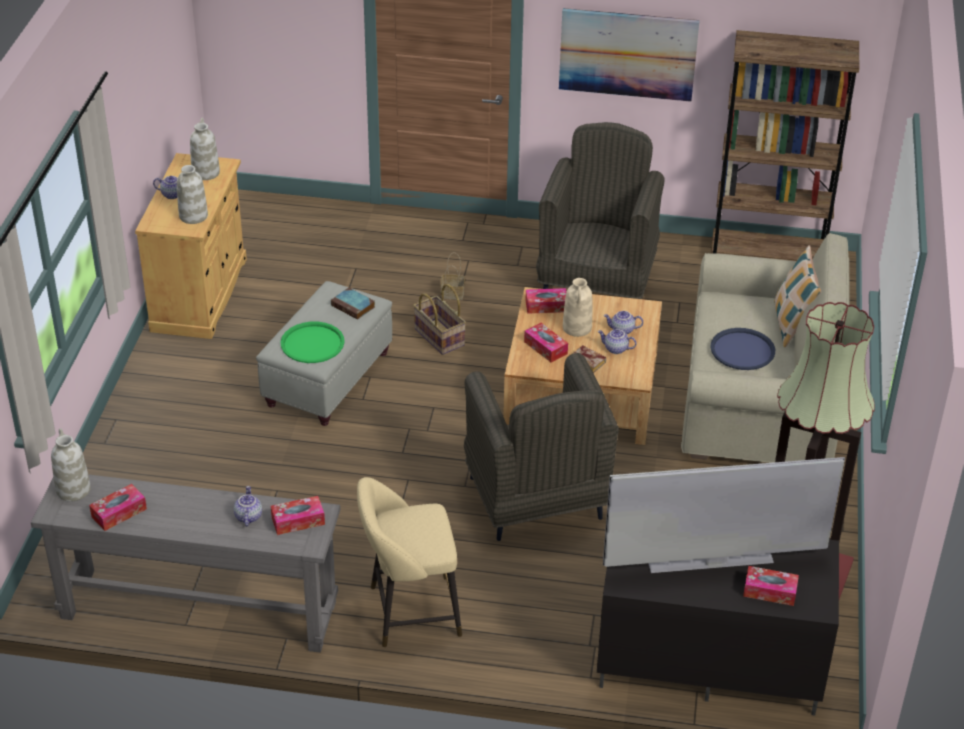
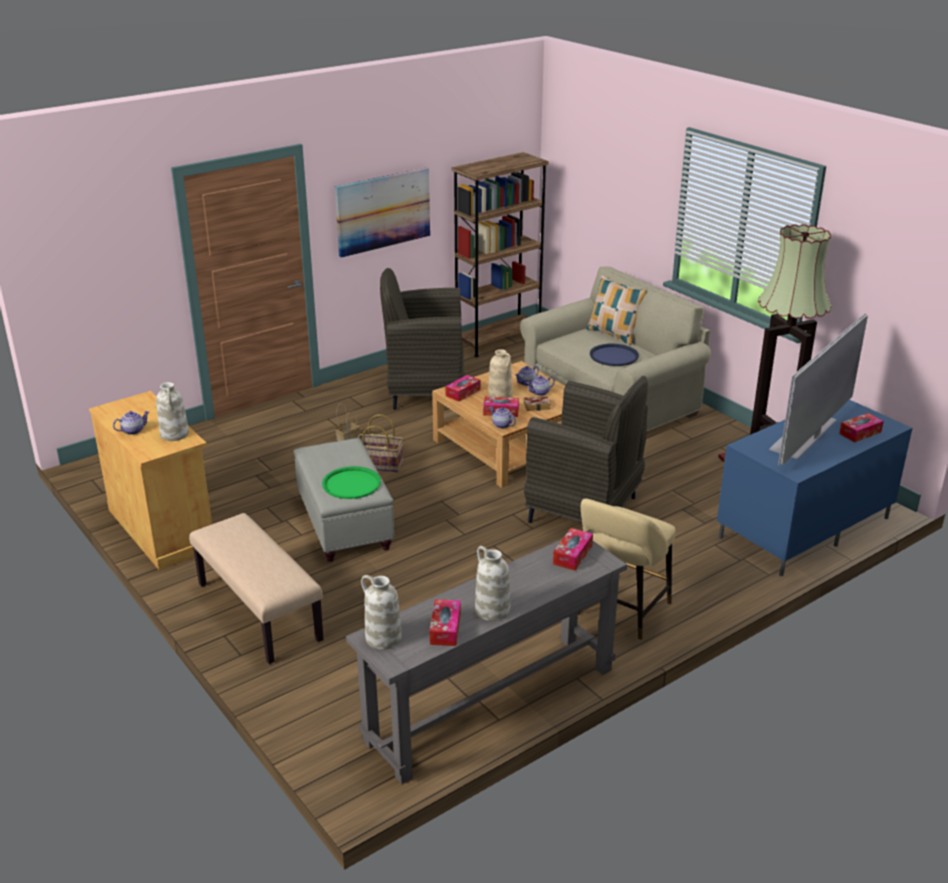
camera: 45 degrees left, 10 degrees down
(162, 415) = (258, 612): none -> beige bench
(205, 172) = (136, 408): white vase -> white vase (491, 610)
(247, 516) = (537, 573): teapot -> teapot (501, 425)
(354, 306) = (342, 451): book -> none
(597, 281) = (425, 392): grey armchair -> grey armchair turned 60 degrees counterclockwise
(707, 663) = (804, 529): black tv stand -> blue tv stand

